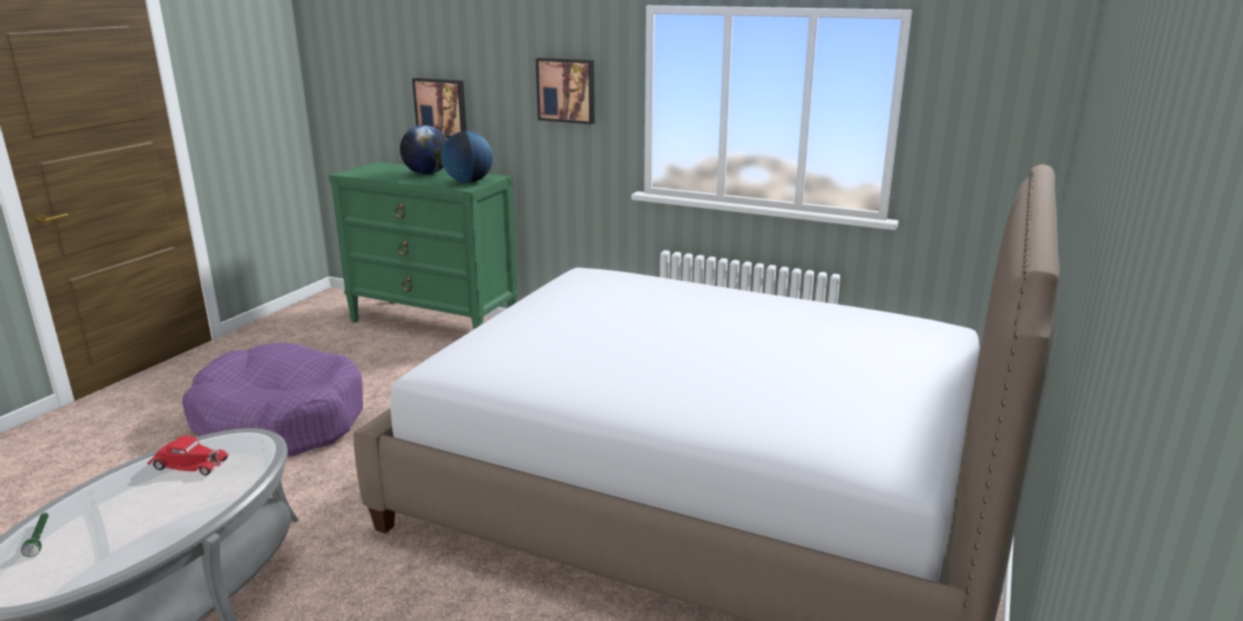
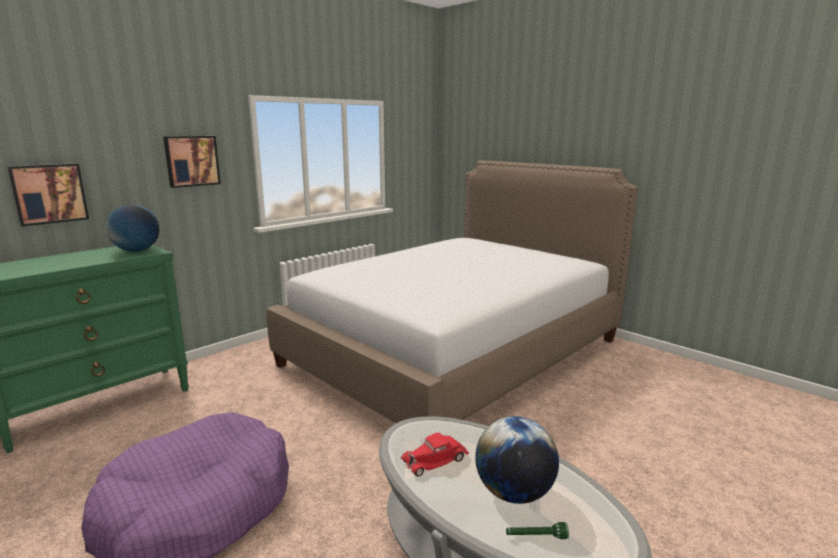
camera: 70 degrees left, 5 degrees down
(188, 464) = (435, 460): red toy car -> red toy car turned 150 degrees counterclockwise
(427, 174) = (70, 258): globe -> globe (514, 493)

